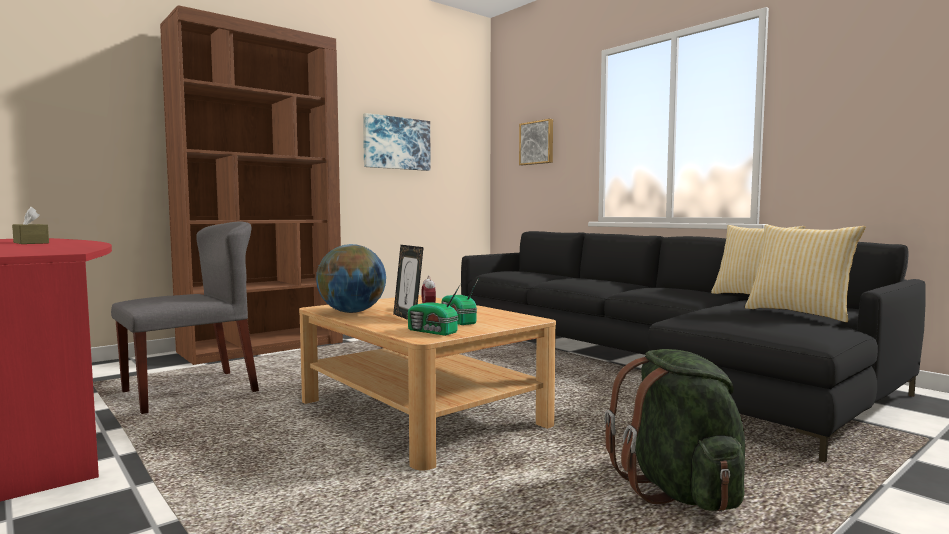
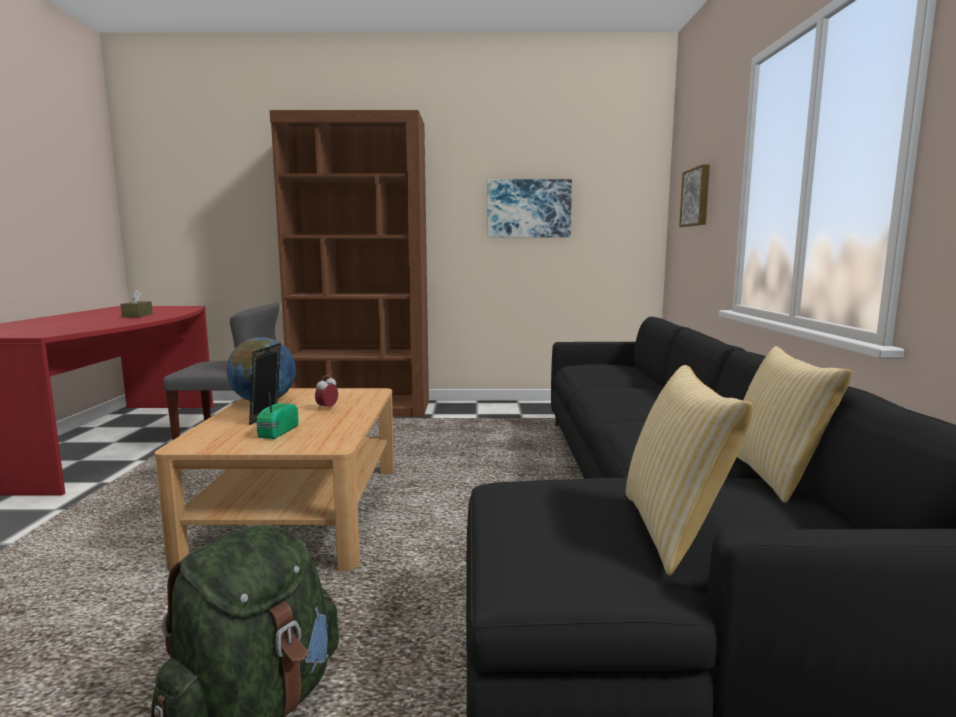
camera: 40 degrees right, 5 degrees up
(433, 332) = (213, 441): radio -> none

